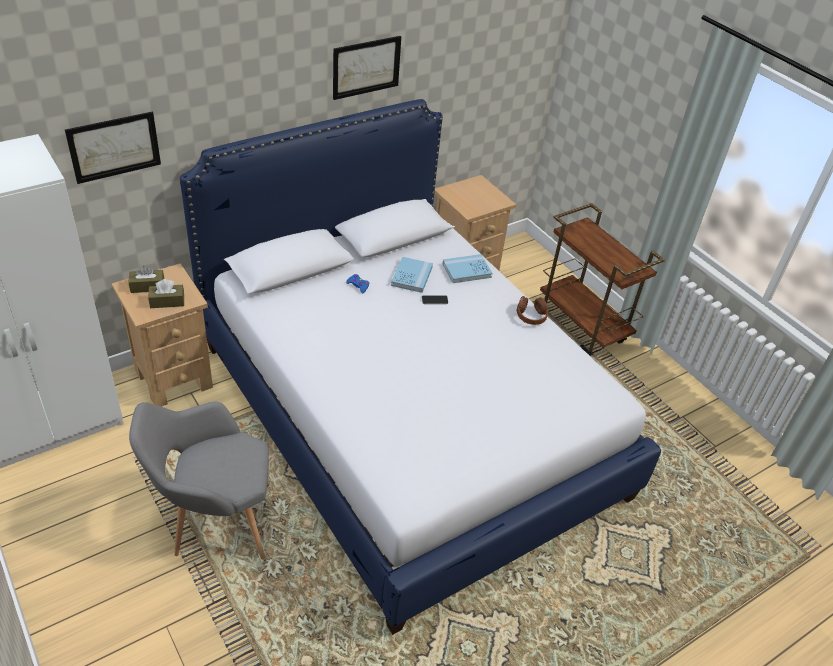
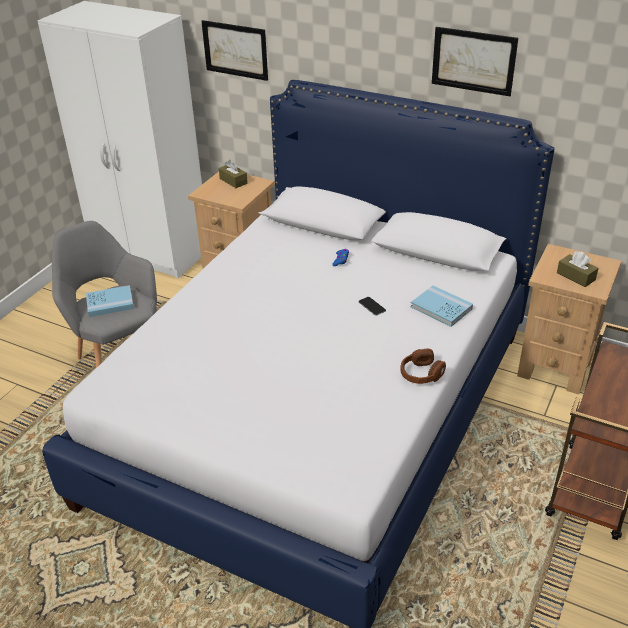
camera: 65 degrees right, 5 degrees down
(167, 301) = (225, 194): brown tissue box -> brown tissue box (576, 276)
(412, 276) = (390, 281): blue book -> blue book (110, 303)

